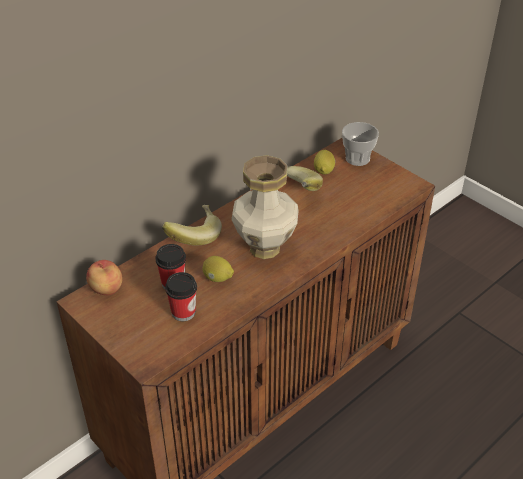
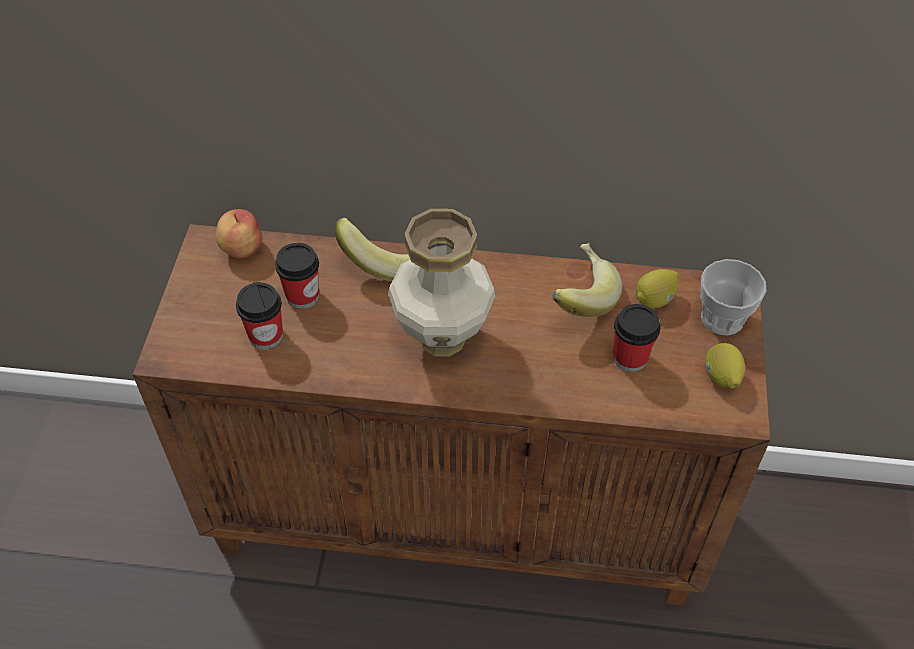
camera: 50 degrees right, 10 degrees up
(217, 278) = (348, 329): lemon -> lemon (721, 377)
(348, 197) = (630, 358): none -> cup

